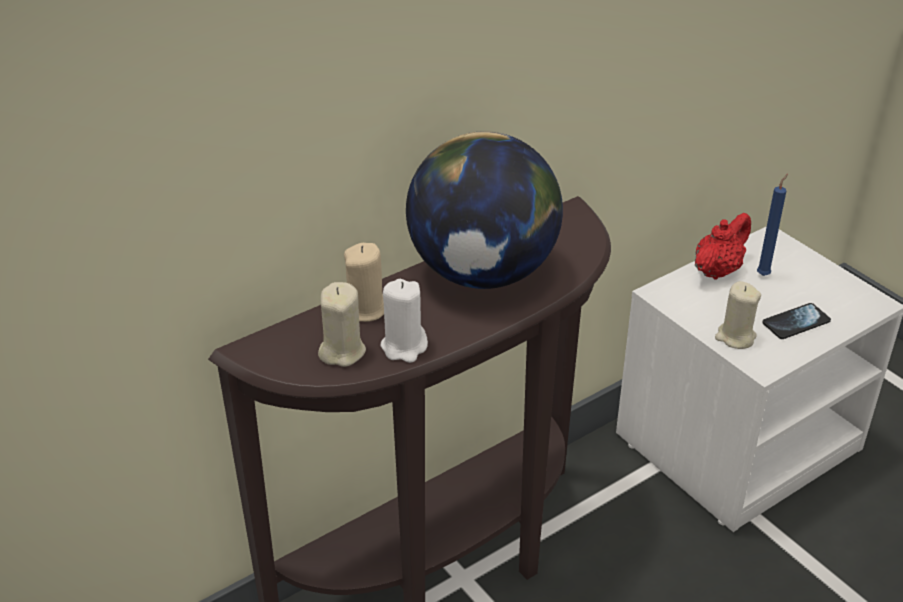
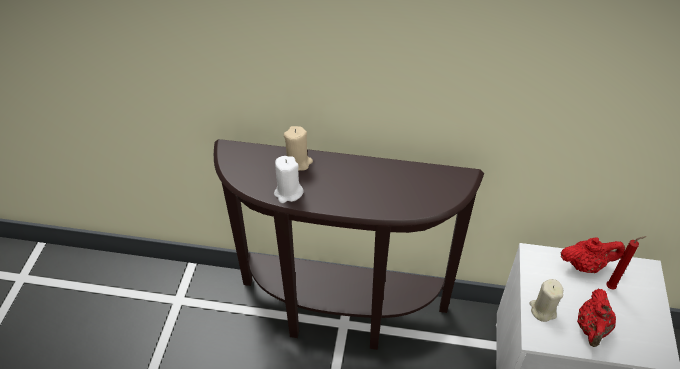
camera: 45 degrees right, 10 degrees up
(342, 351) = (261, 176): beige candle -> none
(483, 273) = (372, 180): globe -> none
(764, 274) = (612, 287): blue candle -> red candle
(796, 323) = (592, 329): phone -> red teapot

